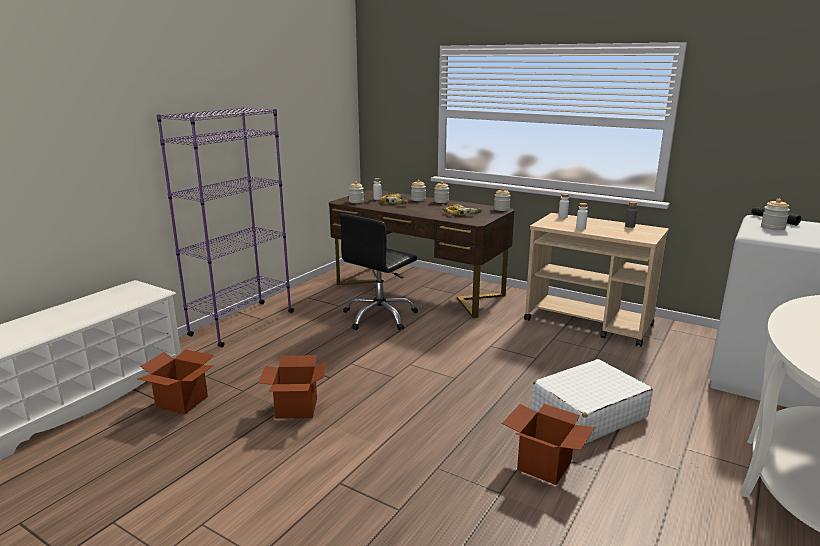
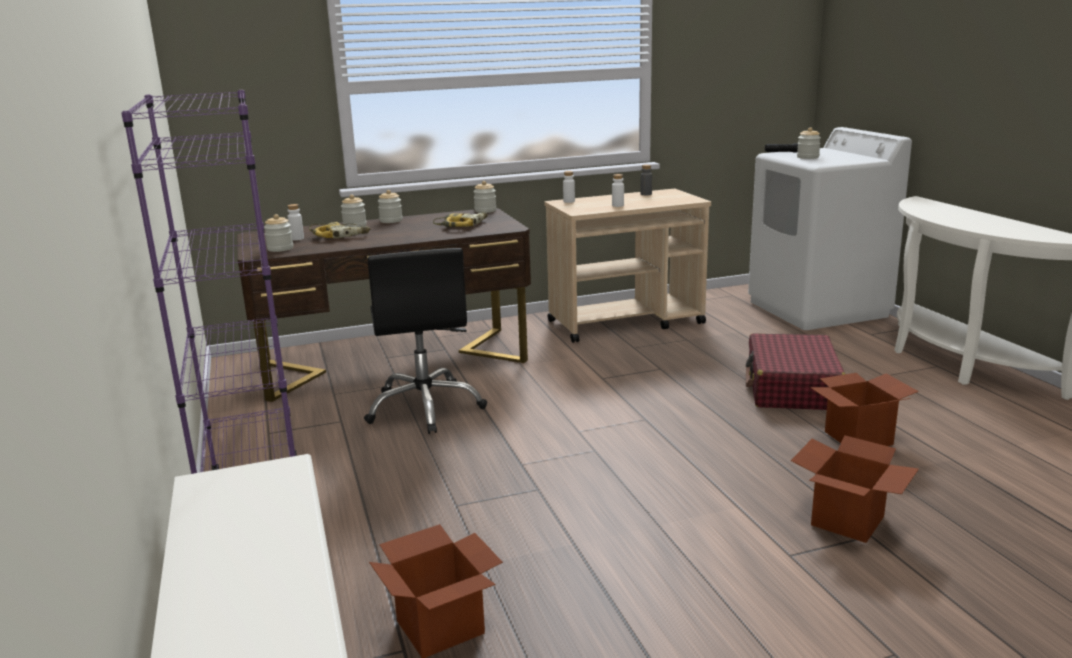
camera: 50 degrees left, 0 degrees up
(296, 408) = (587, 534): cardboard box -> cardboard box (847, 520)
(588, 413) = (791, 388): white suitcase -> red suitcase

